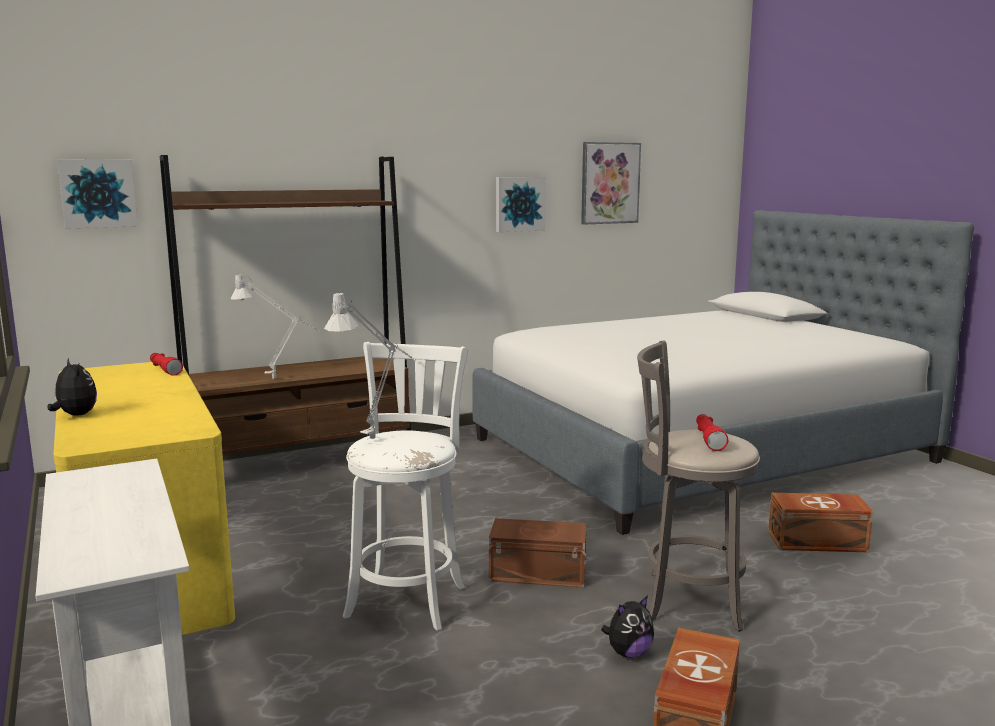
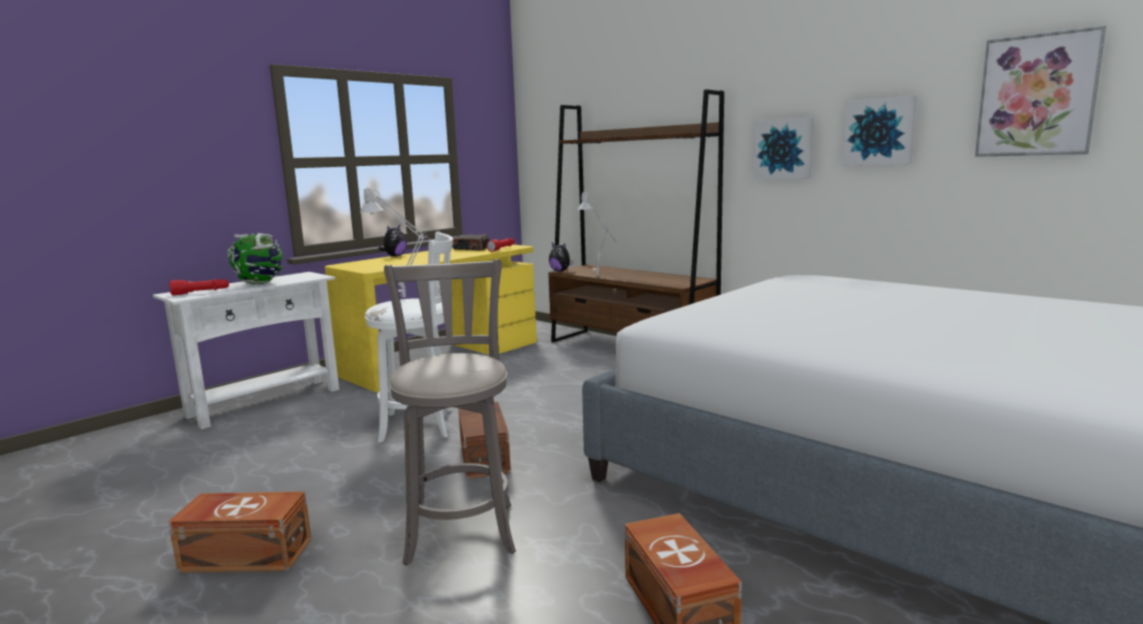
camera: 70 degrees right, 0 degrees up
(98, 193) = (553, 134): picture -> picture (784, 149)
(121, 504) = (260, 284): none -> globe
(122, 380) = (471, 249): none -> black book
(628, 653) = (354, 513): plush toy -> plush toy (560, 271)
(708, 439) = (451, 364): red flashlight -> red flashlight (201, 293)

